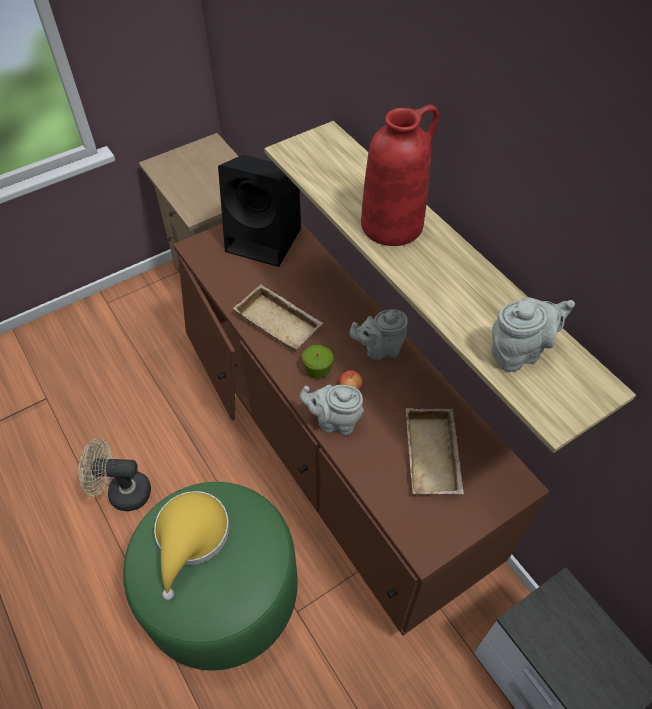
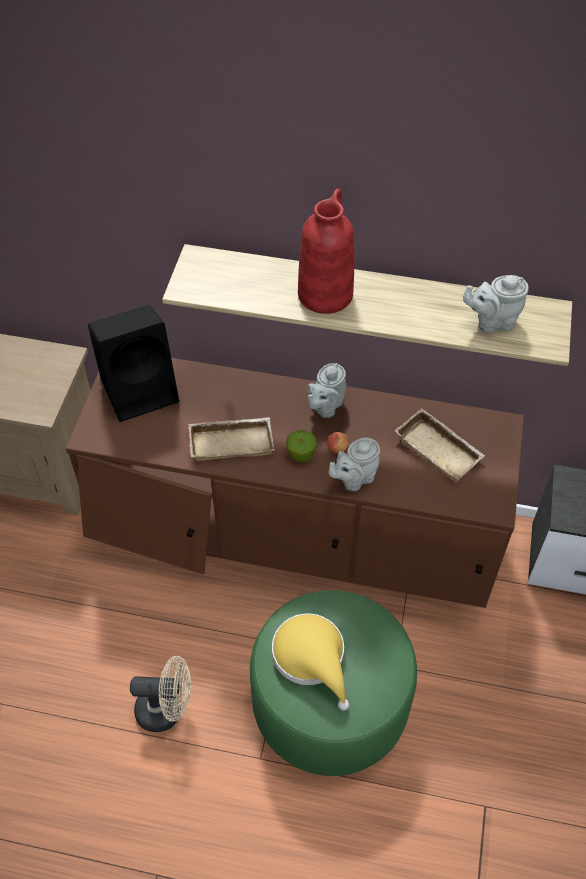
camera: 45 degrees left, 0 degrees up
(122, 492) = (166, 710): beige fan -> beige fan turned 135 degrees counterclockwise
(518, 352) = (492, 322): grey teapot -> grey teapot turned 120 degrees counterclockwise

